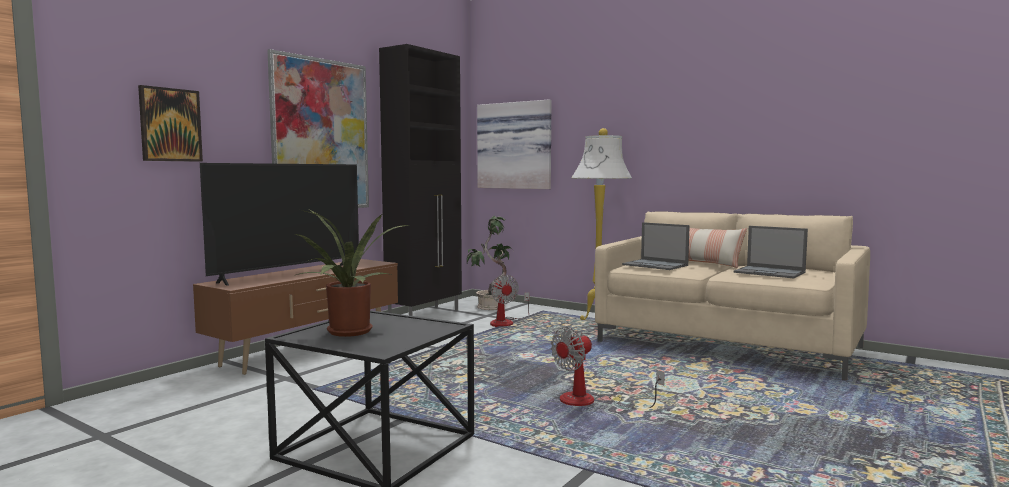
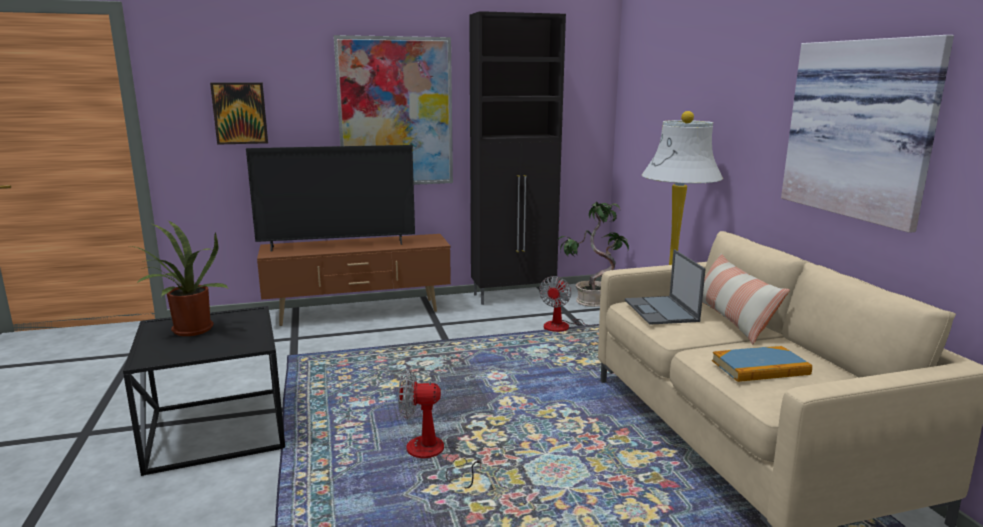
camera: 40 degrees right, 10 degrees up
(515, 145) = (644, 117): picture -> picture (862, 129)
(770, 272) = (760, 368): laptop -> book

